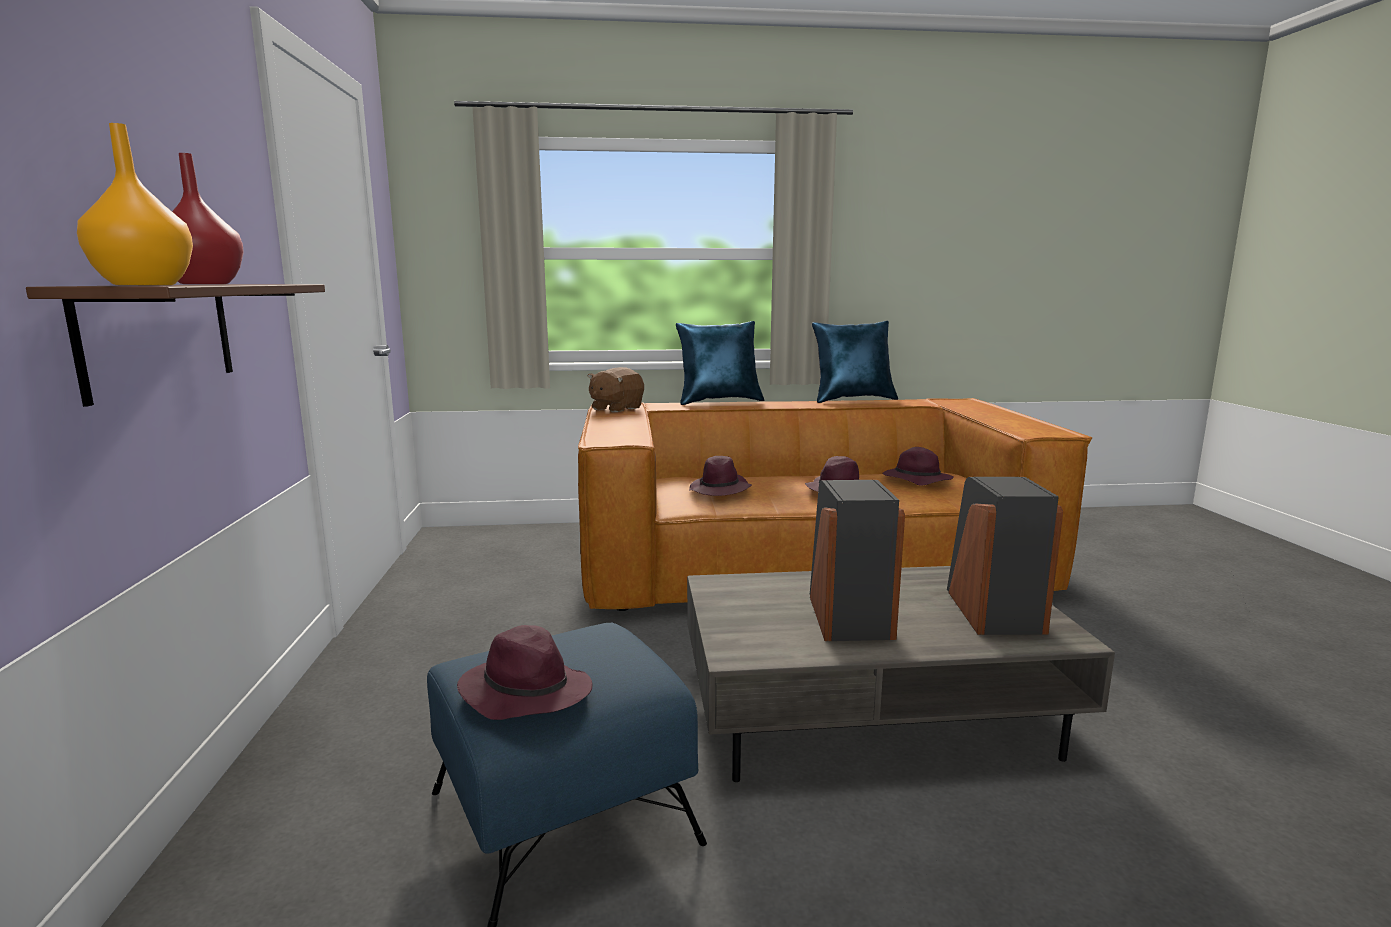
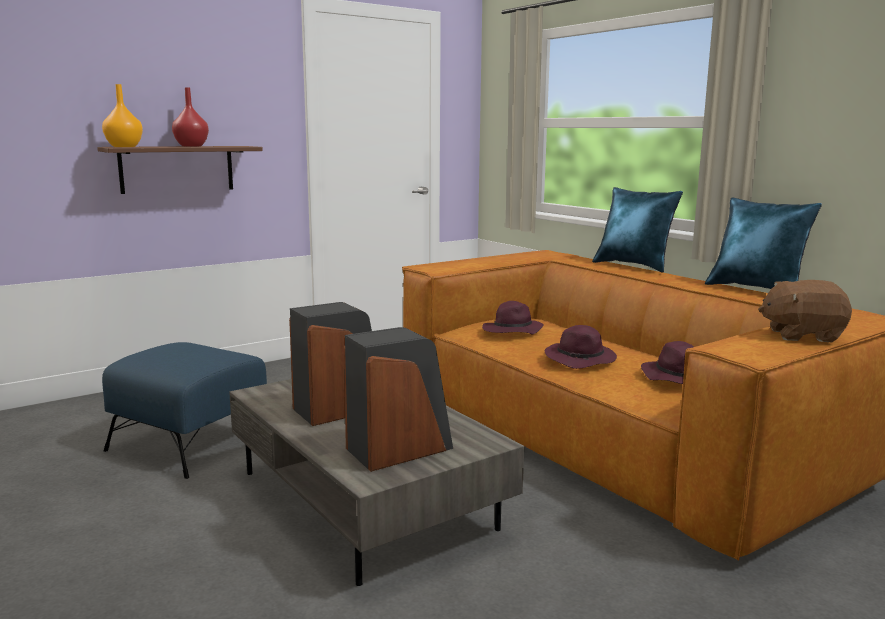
camera: 60 degrees right, 0 degrees up
(524, 692) = (152, 355): purple hat -> none
(616, 408) = (540, 255): brown plush toy -> brown plush toy (801, 335)

